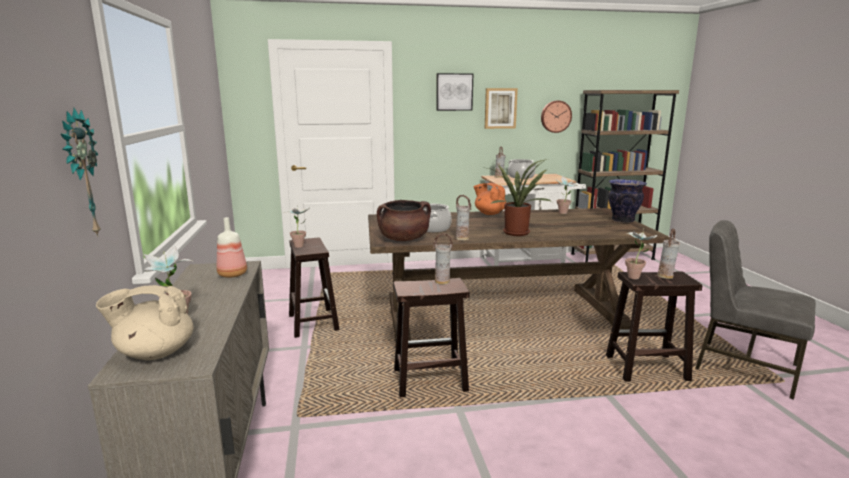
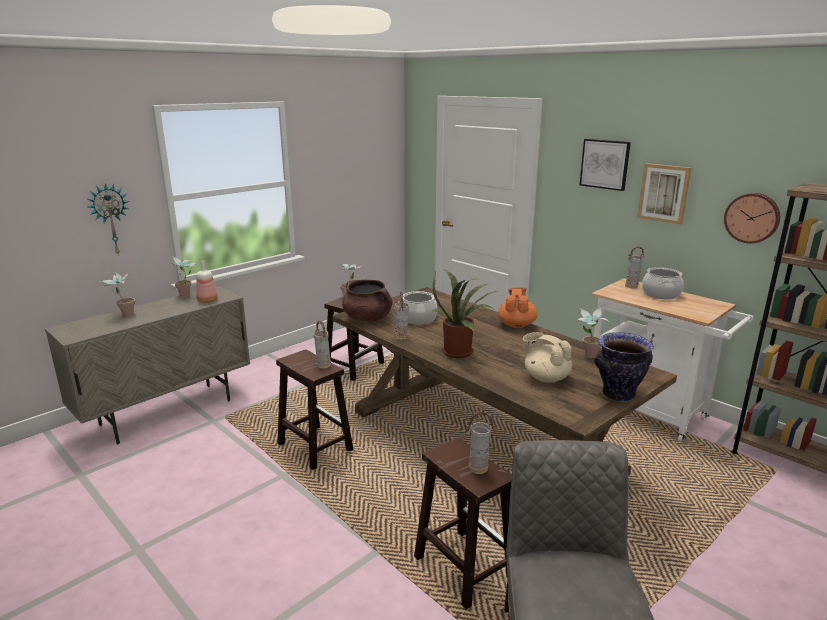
camera: 55 degrees right, 5 degrees up
(155, 353) = (82, 326): beige teapot -> beige teapot (545, 378)
(636, 276) = (453, 450): potted plant -> potted plant (187, 296)

